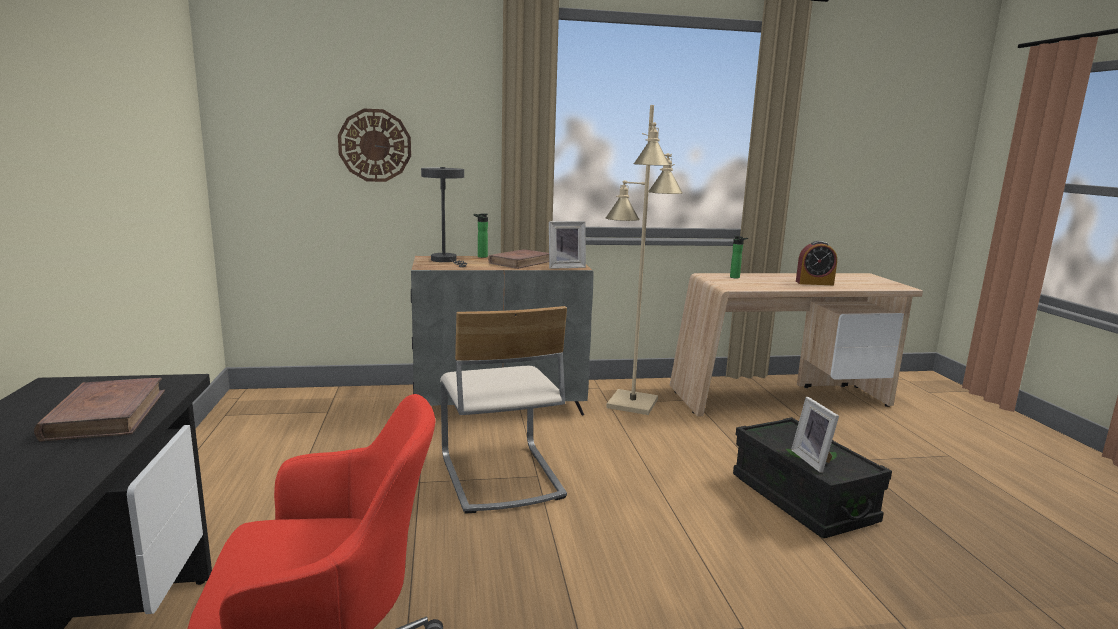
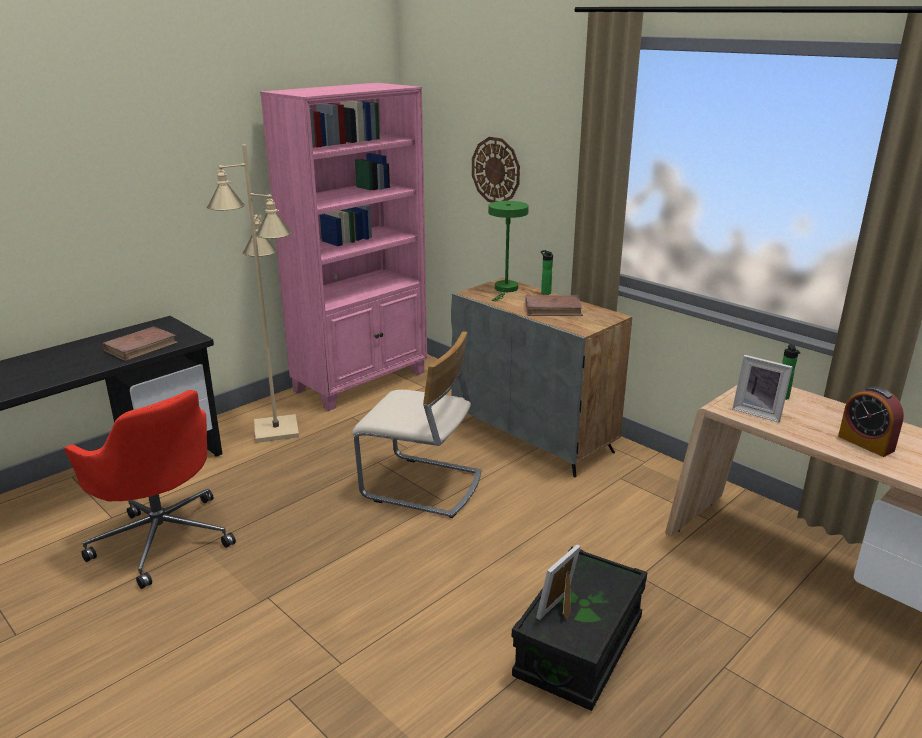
camera: 55 degrees right, 10 degrees up
(245, 433) = (362, 381): none -> pink bookcase
(446, 260) = (505, 290): grey table lamp -> green table lamp
(499, 477) = (421, 486): beige chair -> beige chair turned 105 degrees counterclockwise
(565, 266) = (573, 326): picture frame -> picture frame (758, 412)
(631, 403) = (638, 490): beige floor lamp -> beige floor lamp (275, 430)

